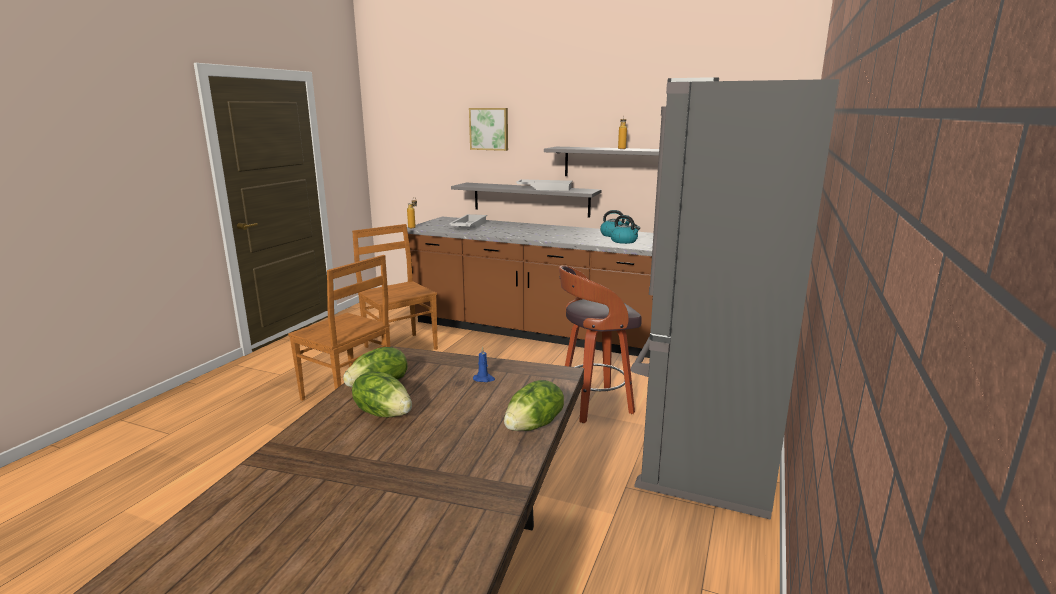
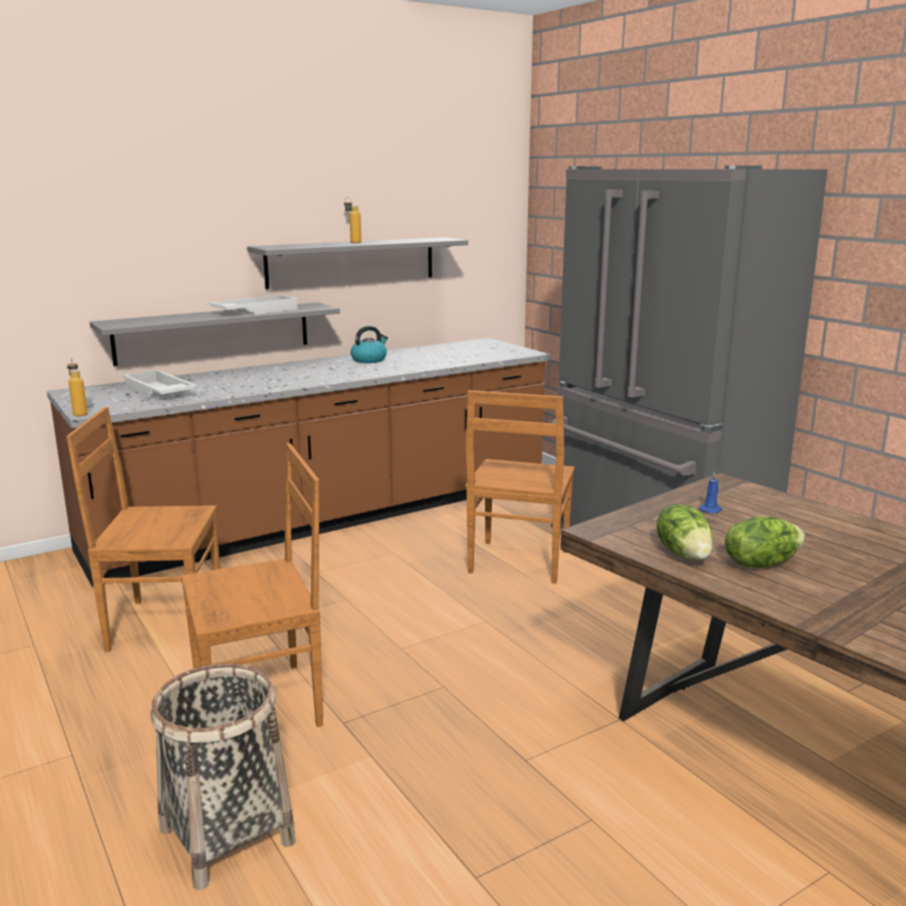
camera: 55 degrees left, 0 degrees up
(238, 427) = (226, 835): none -> basket
(489, 129) = (128, 225): picture -> none
(534, 425) = (833, 514): lettuce -> none
(593, 406) = (518, 563): stool -> brown chair
(624, 241) = (405, 363): kettle -> none

